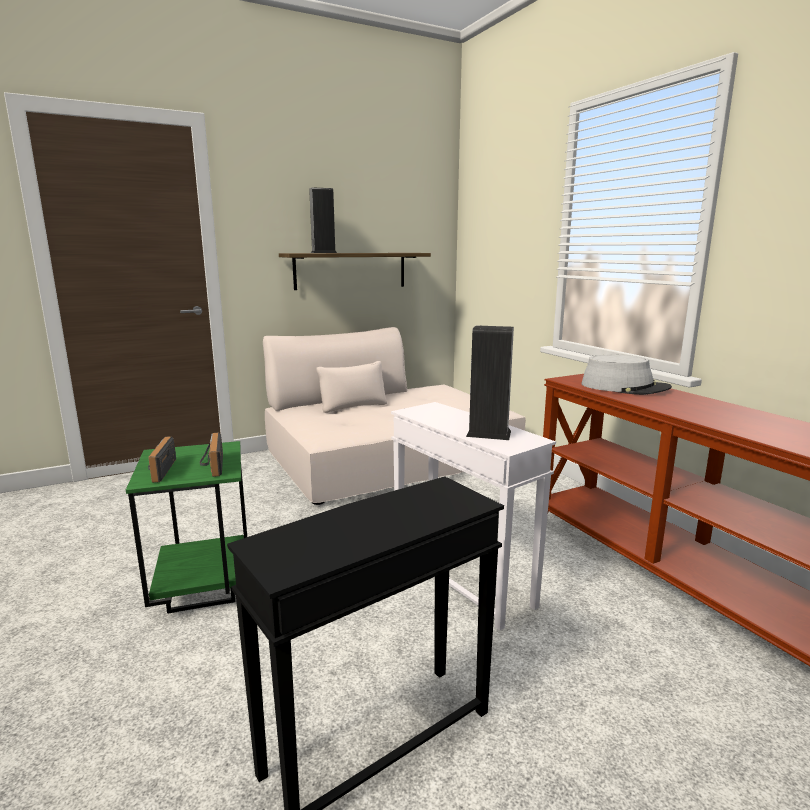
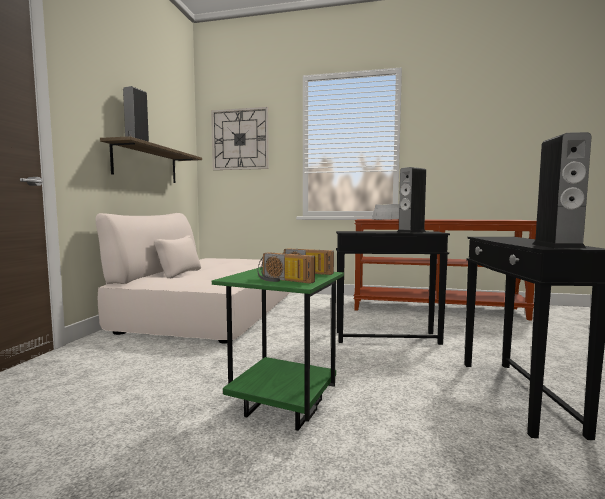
camera: 50 degrees left, 10 degrees down
(290, 549) = (557, 246): none -> speaker
(462, 579) = (386, 337): white side table -> black side table
(495, 219) = (240, 139): none -> wall clock

